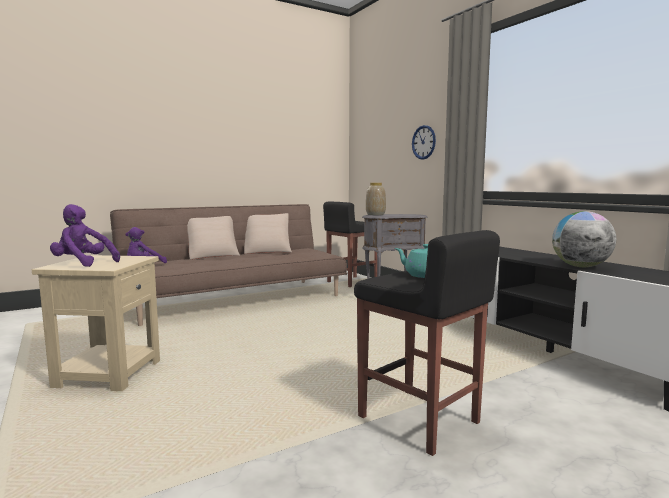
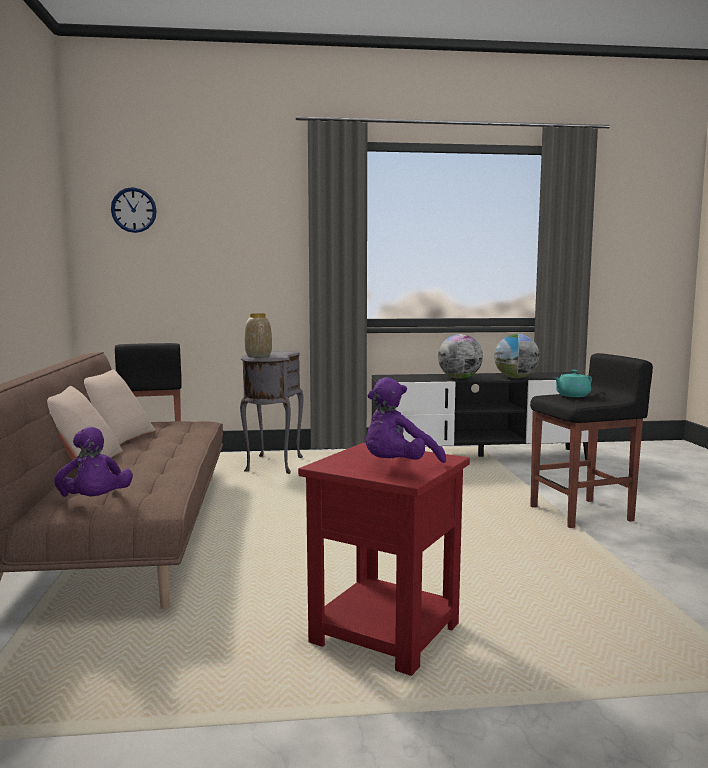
camera: 65 degrees left, 0 degrees up
(109, 374) = (383, 633): beige side table -> red side table
(423, 142) = (254, 259): wall clock -> wall clock (134, 210)
(521, 256) = (459, 378): none -> globe

